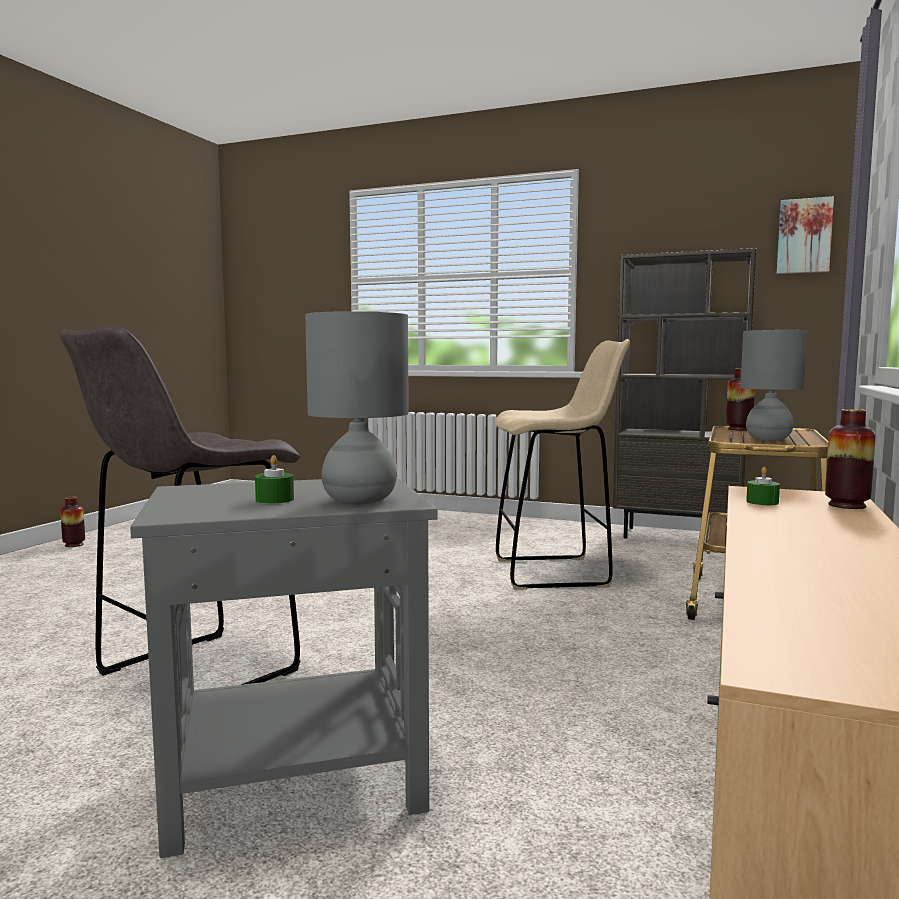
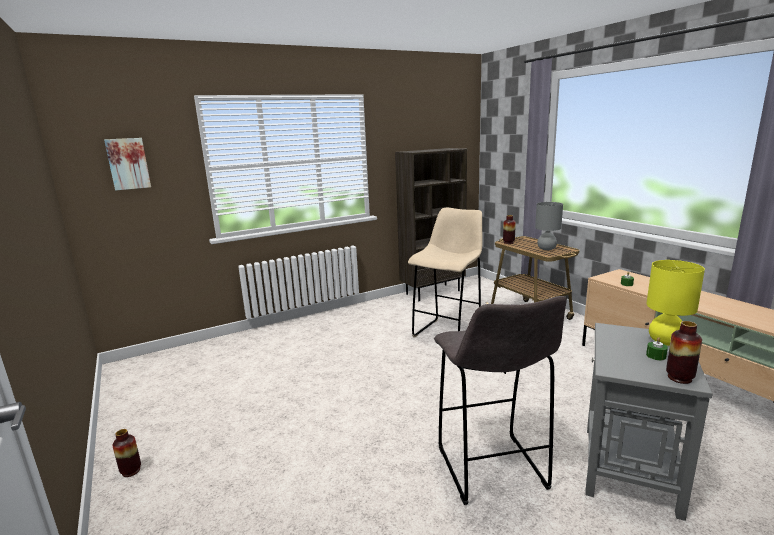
camera: 50 degrees left, 10 degrees up
(360, 501) = (666, 341): grey table lamp -> yellow table lamp
(804, 236) = (463, 137): picture -> picture (128, 163)
(847, 505) = (640, 277): vase -> vase (679, 378)

